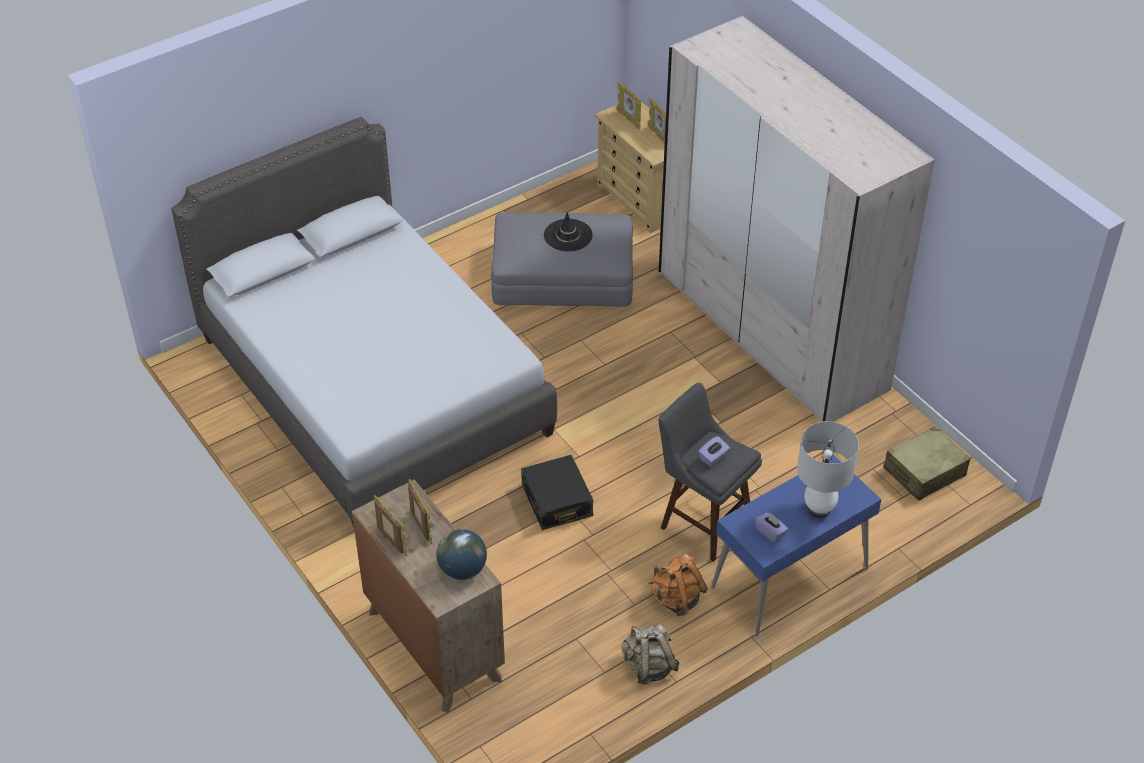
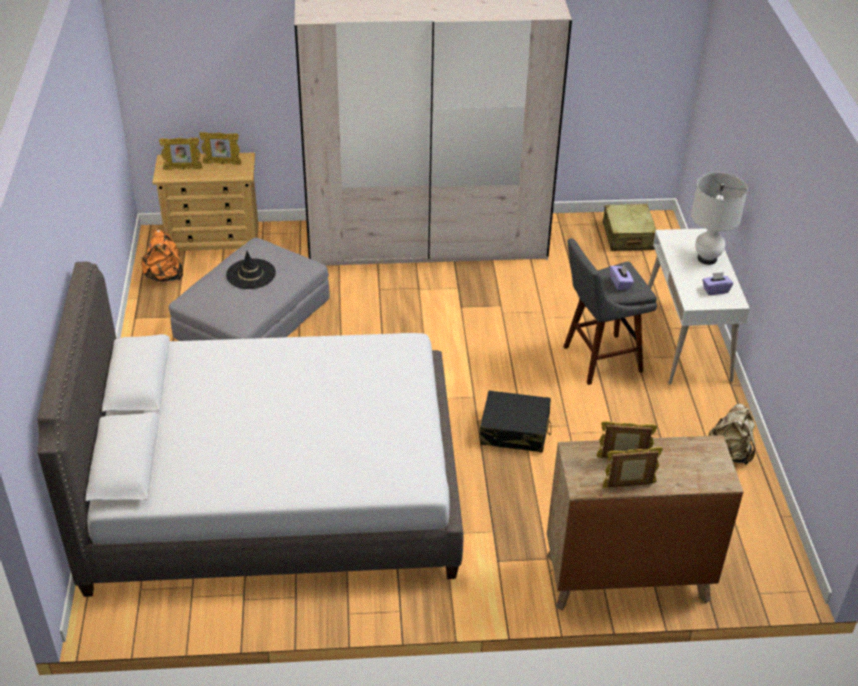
camera: 60 degrees left, 5 degrees down
(463, 570) = (694, 452): globe -> none
(676, 599) = (668, 408): orange backpack -> orange backpack (165, 276)
(790, 579) = (686, 341): blue desk -> white desk

